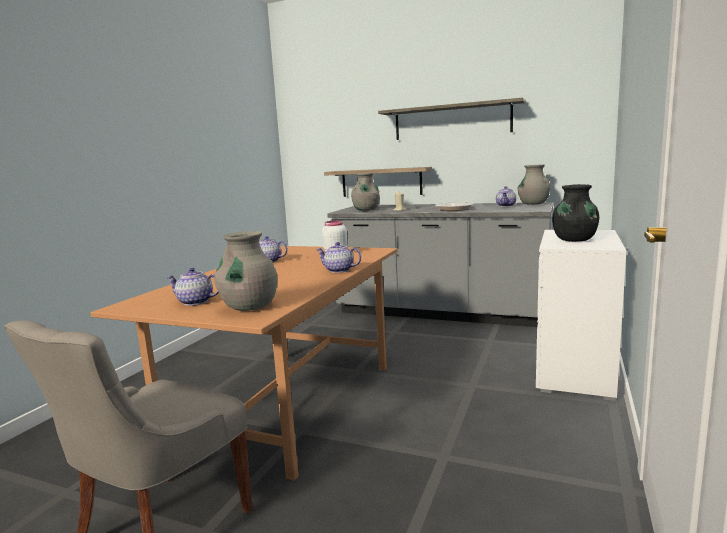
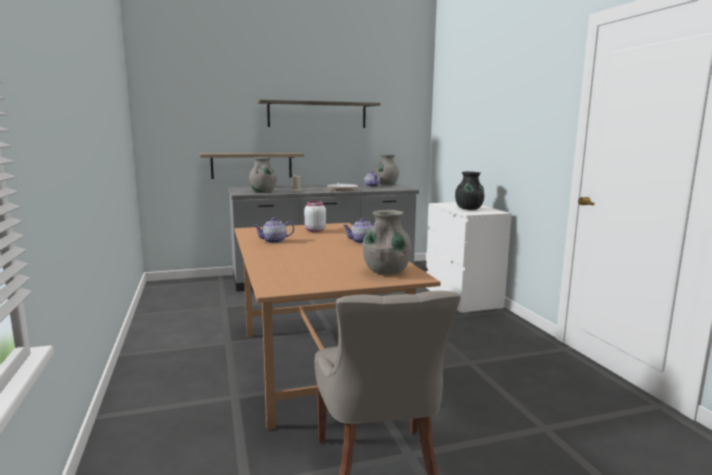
camera: 40 degrees left, 0 degrees up
(195, 302) = (329, 276): teapot -> none

